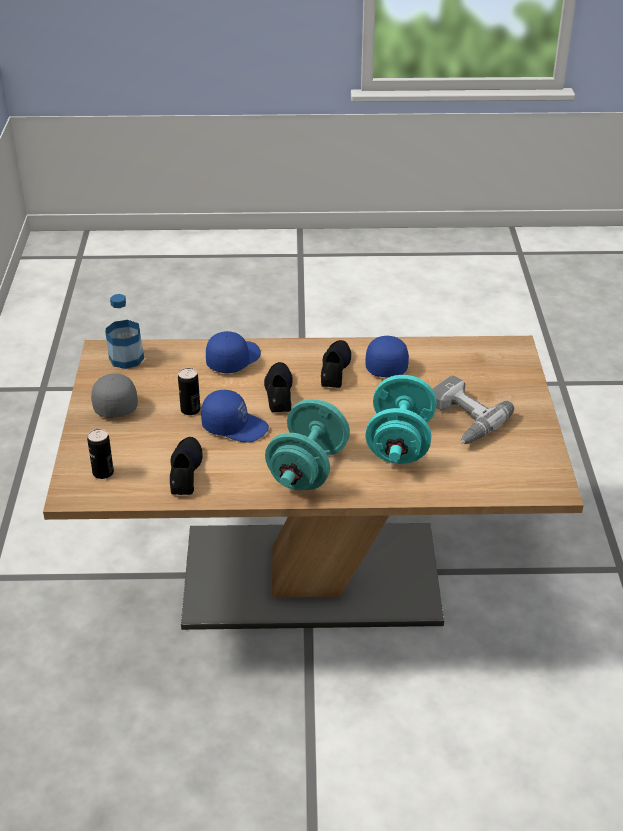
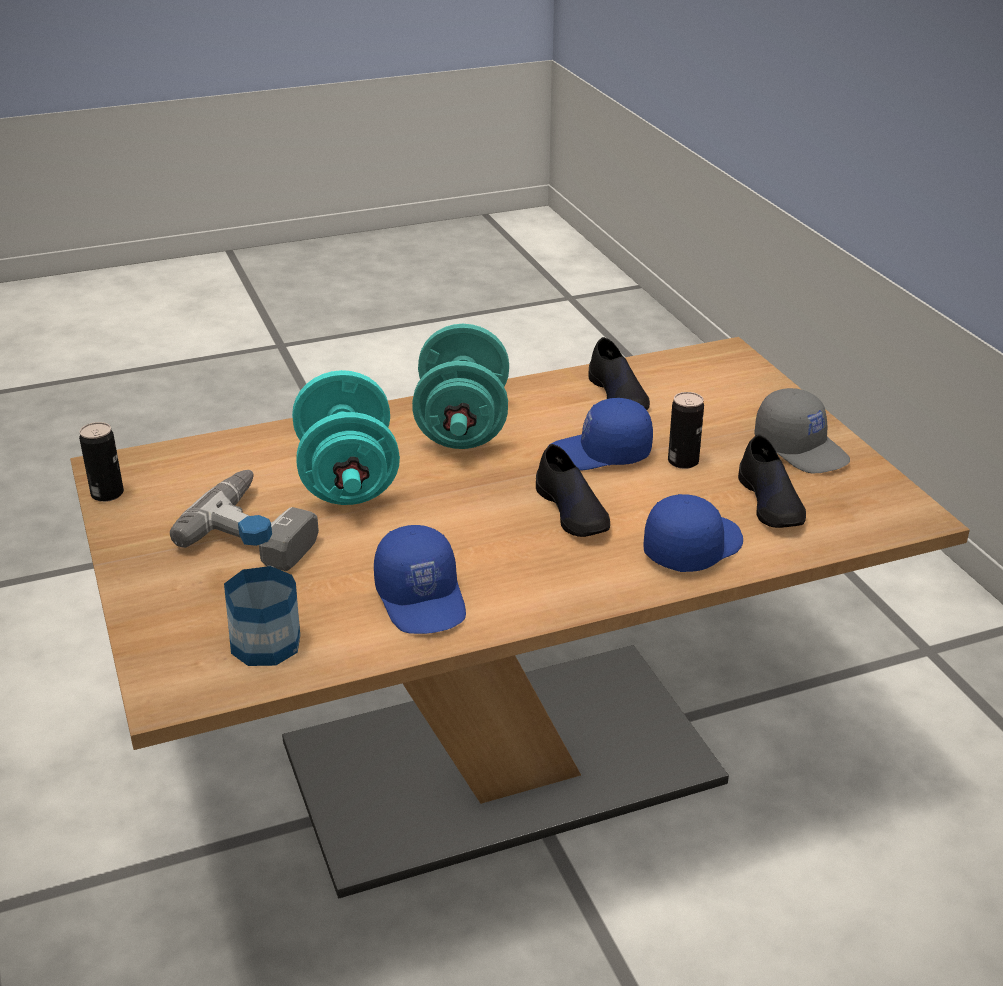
camera: 160 degrees right, 5 degrees down
(103, 472) = (715, 376): can -> can (107, 494)
(126, 358) = (862, 512): bottle -> bottle (266, 644)
(233, 359) = (692, 547): blue cap -> blue cap turned 150 degrees counterclockwise
(334, 369) = (507, 568): black shoe -> black shoe (771, 502)

